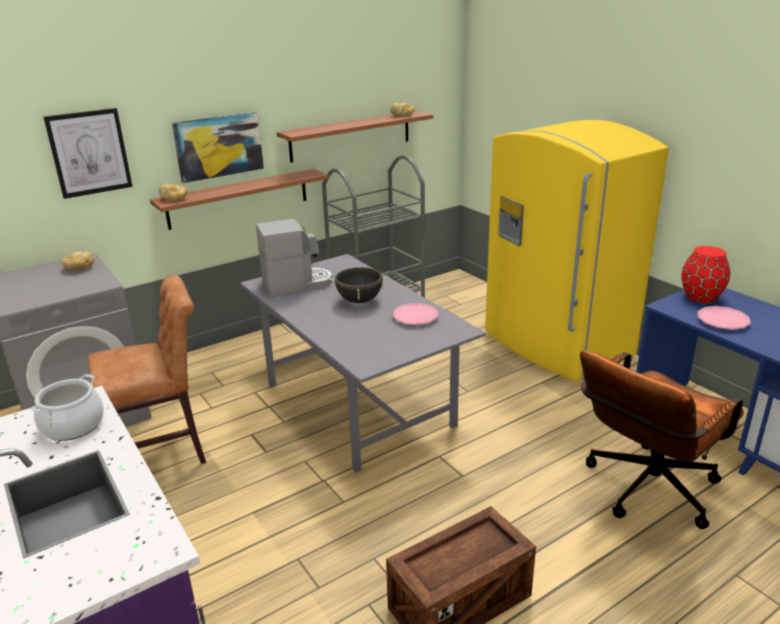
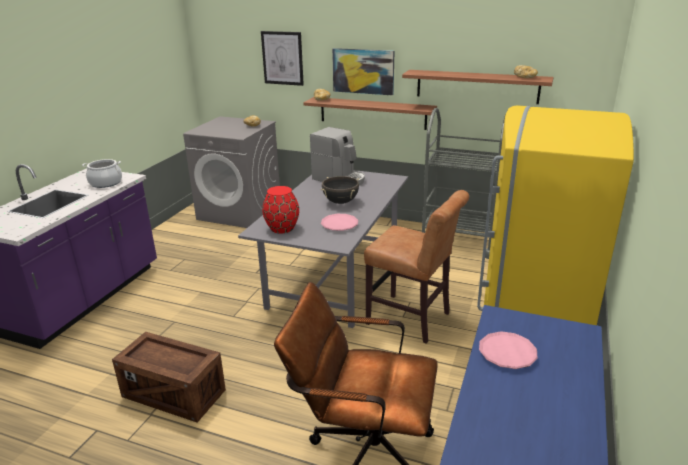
camera: 55 degrees right, 0 degrees up
(164, 452) = (228, 246): brown chair -> brown chair (412, 320)
(701, 297) = (549, 331): red vase -> red vase (282, 228)

